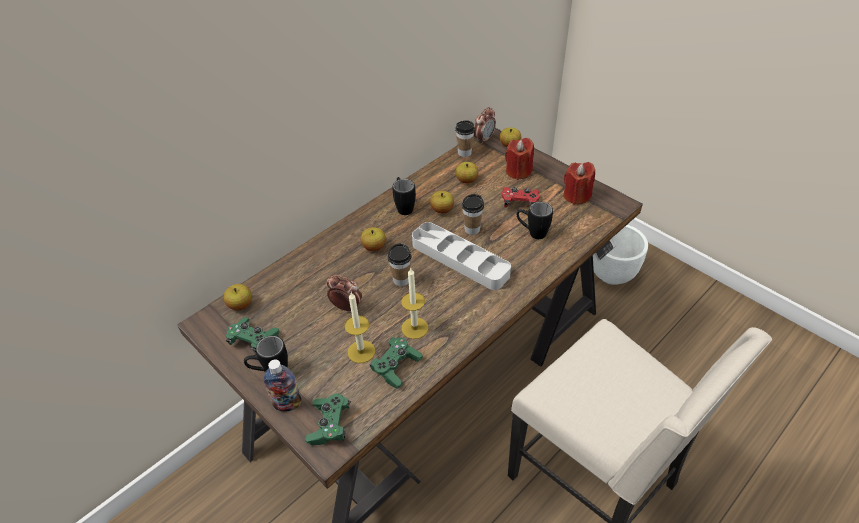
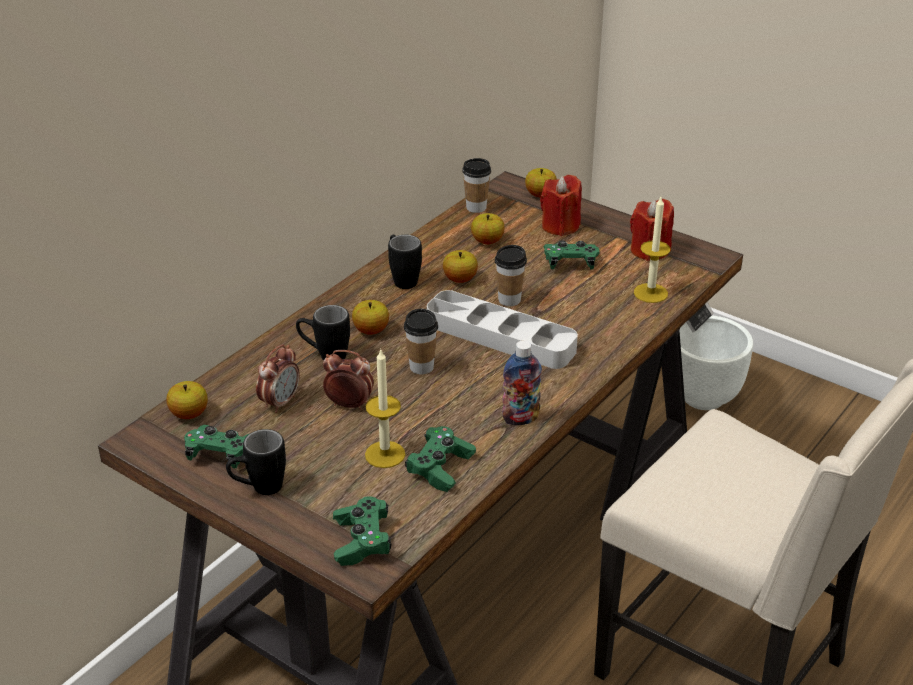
camera: 10 degrees left, 10 degrees down
(287, 404) = (294, 524): bottle -> bottle (520, 418)
(414, 328) = (455, 421): candle -> candle (650, 293)
(484, 139) = (501, 189): alarm clock -> alarm clock (280, 402)
(519, 202) = (570, 263): red game controller -> green game controller
(532, 233) = (596, 298): black mug -> black mug (324, 356)

